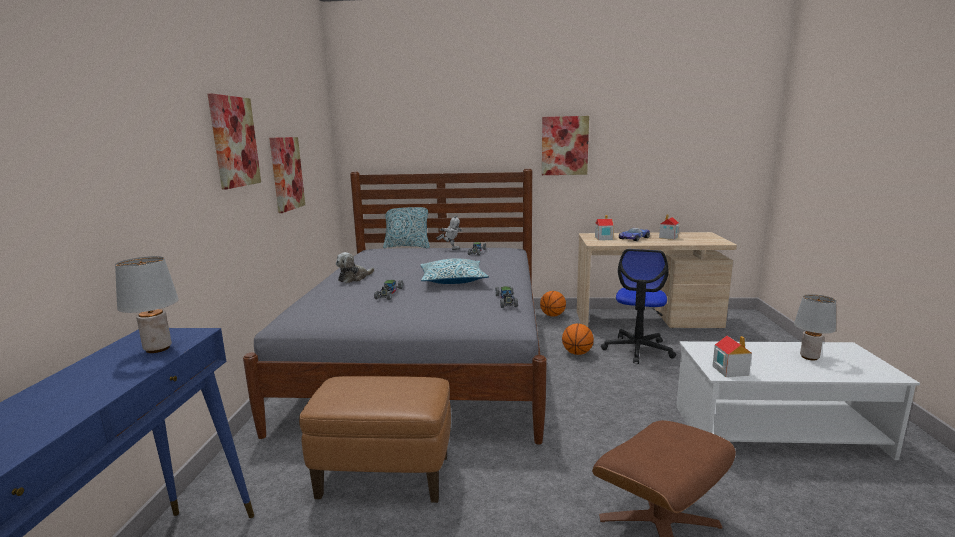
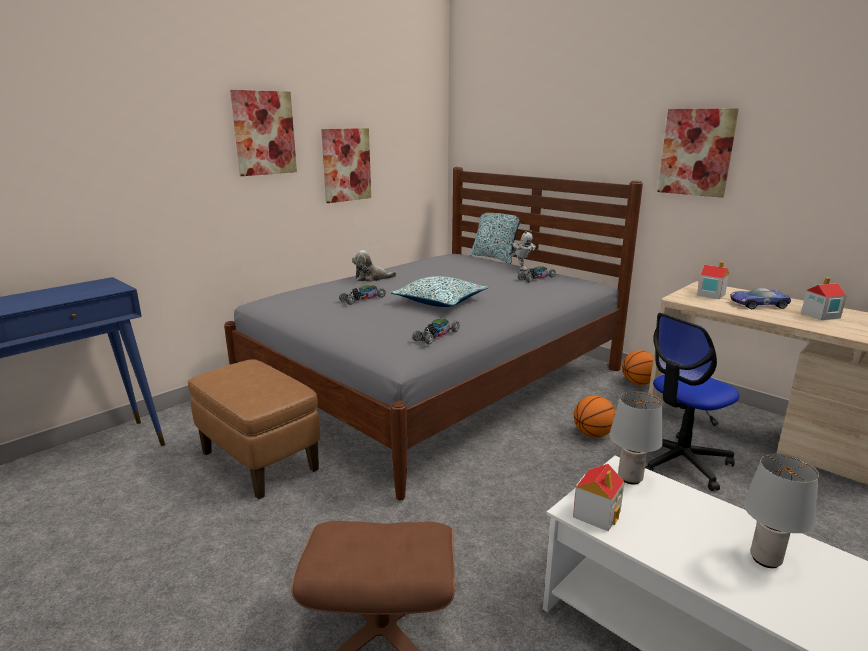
camera: 40 degrees right, 5 degrees up
(158, 348) = (83, 293): grey table lamp -> grey table lamp (630, 478)

